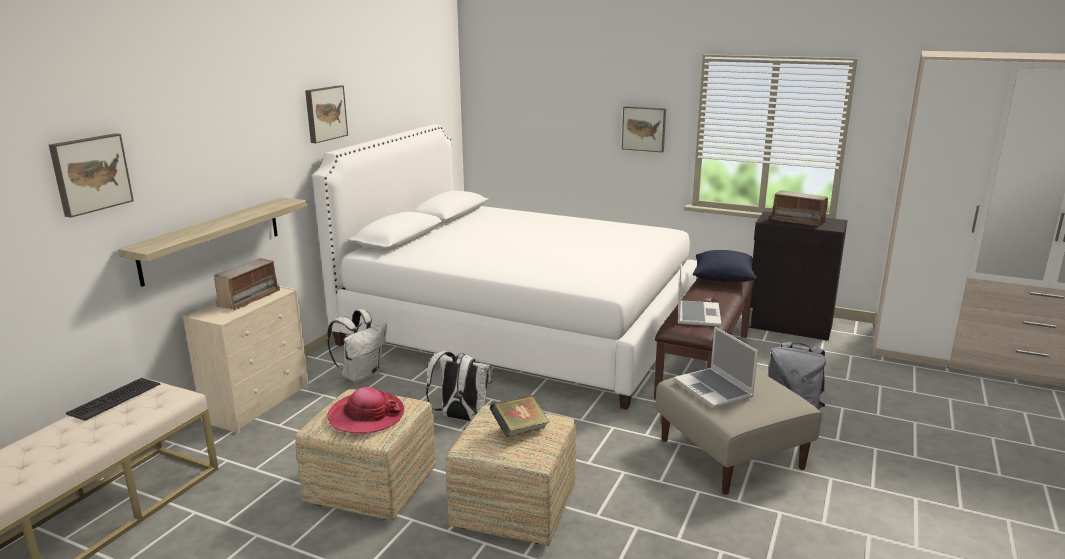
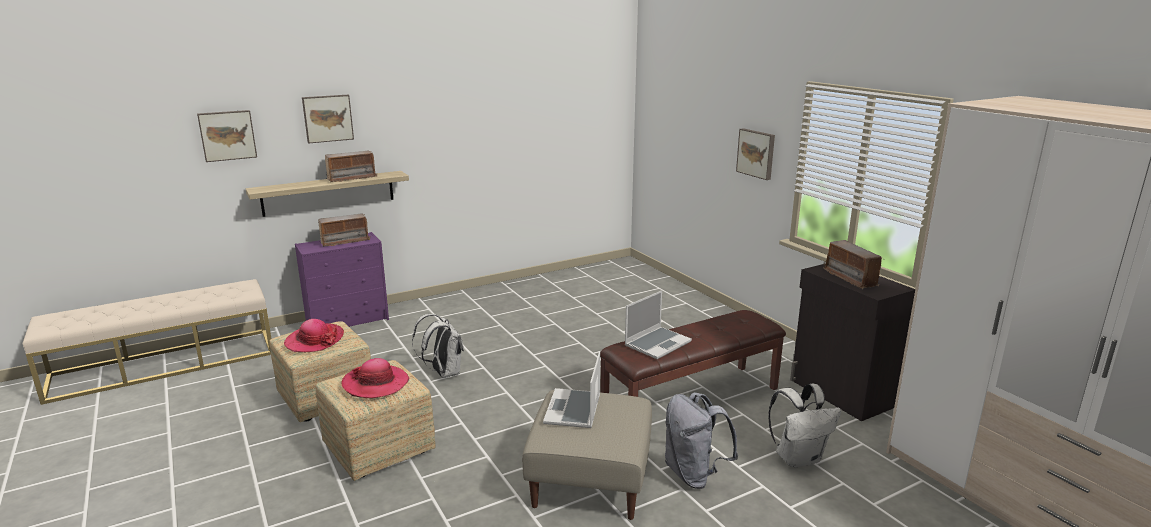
camera: 35 degrees right, 0 degrees up
(114, 399) = (221, 286): keyboard -> none
(243, 214) = (351, 178): none -> radio
(258, 403) = (348, 320): beige dresser -> purple dresser
(325, 113) = (454, 109): picture -> picture (327, 118)
(361, 376) = (429, 322): white backpack -> white backpack (798, 458)
(520, 330) = (584, 322): white bed -> none
(520, 430) = (375, 384): book -> hat
(724, 279) = (747, 320): blue pillow -> none

